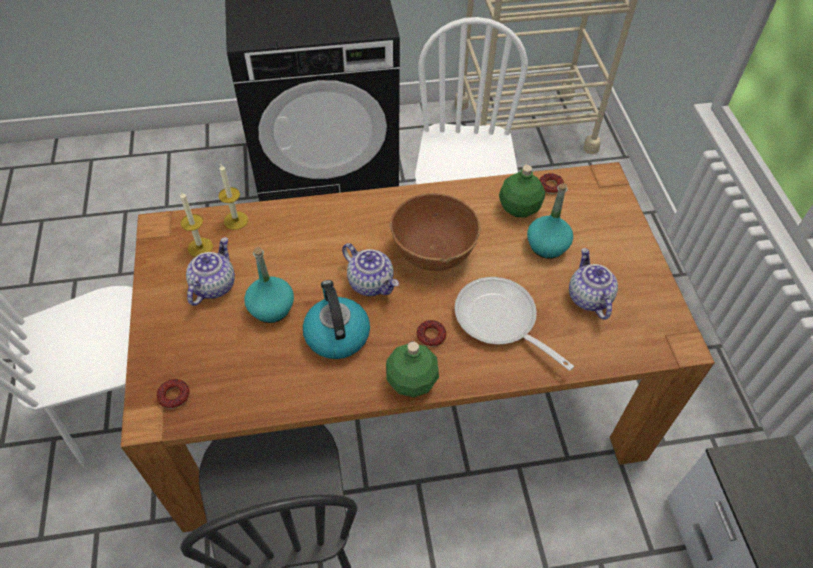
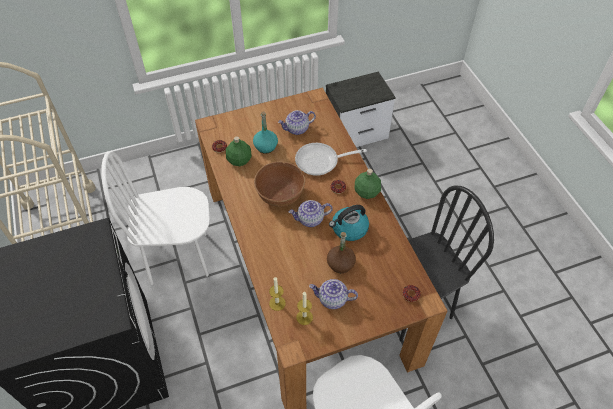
camera: 100 degrees left, 0 degrees up
(271, 308) = (340, 264): turquoise bottle -> brown bottle
(371, 283) = (310, 219): teapot -> teapot turned 135 degrees counterclockwise
(500, 321) = (321, 161): frying pan -> frying pan turned 45 degrees clockwise

